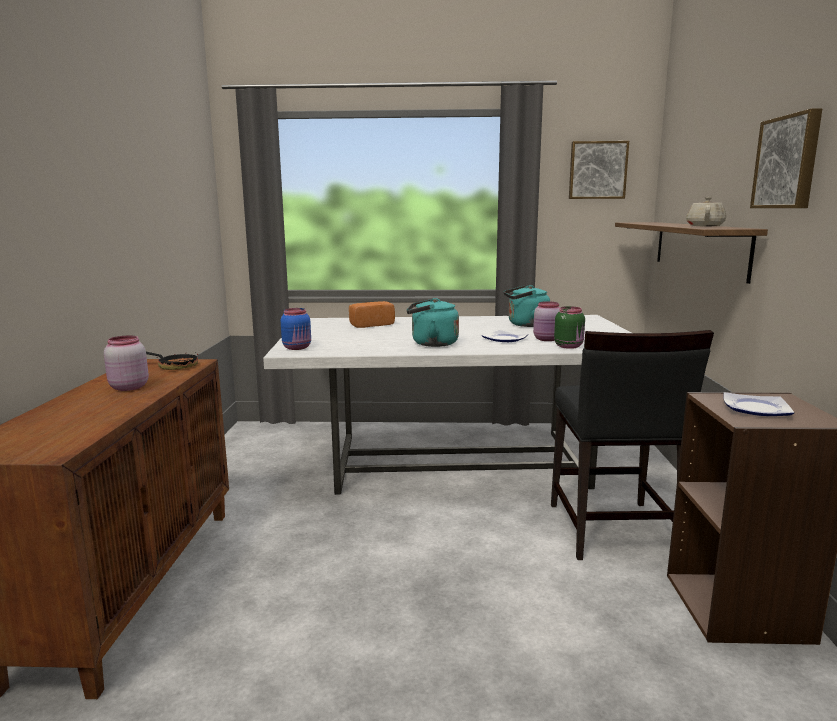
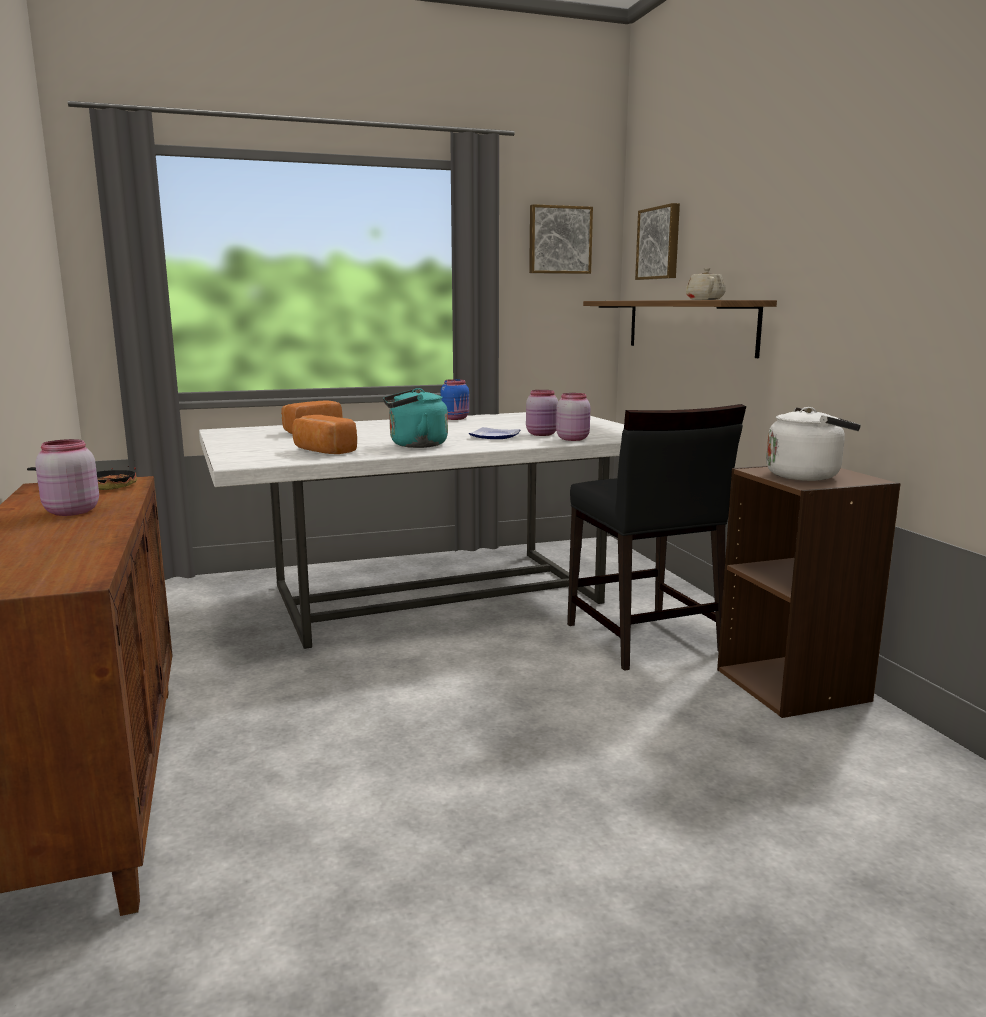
camera: 20 degrees left, 0 degrees up
(297, 348) = (247, 459): blue jar -> blue jar (456, 418)
(357, 344) = (322, 451): none -> bread
(525, 325) = (501, 422): turquoise kettle -> none
(569, 346) = (573, 439): green jar -> pink jar
(757, 409) = (807, 476): plate -> white kettle
(788, 162) = (796, 231): picture -> picture (660, 243)

